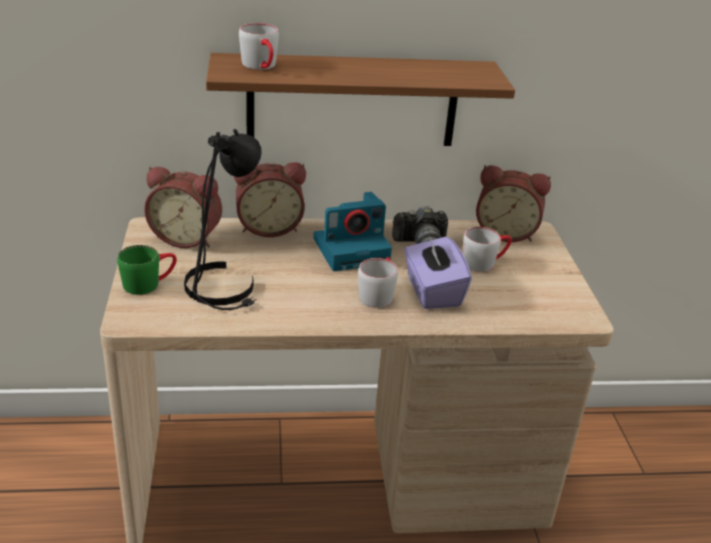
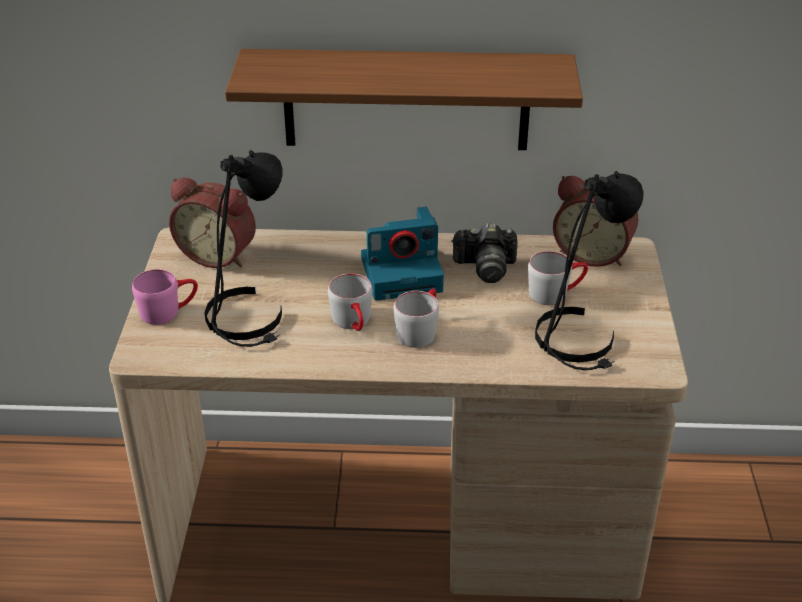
camera: 10 degrees right, 5 degrees up
(149, 283) = (168, 311): green mug -> pink mug
(262, 67) = (293, 69): grey mug -> grey mug (354, 323)
(269, 227) = (313, 242): alarm clock -> none
(432, 291) = (483, 329): purple tissue box -> none
(514, 298) = (578, 340): none -> black table lamp

